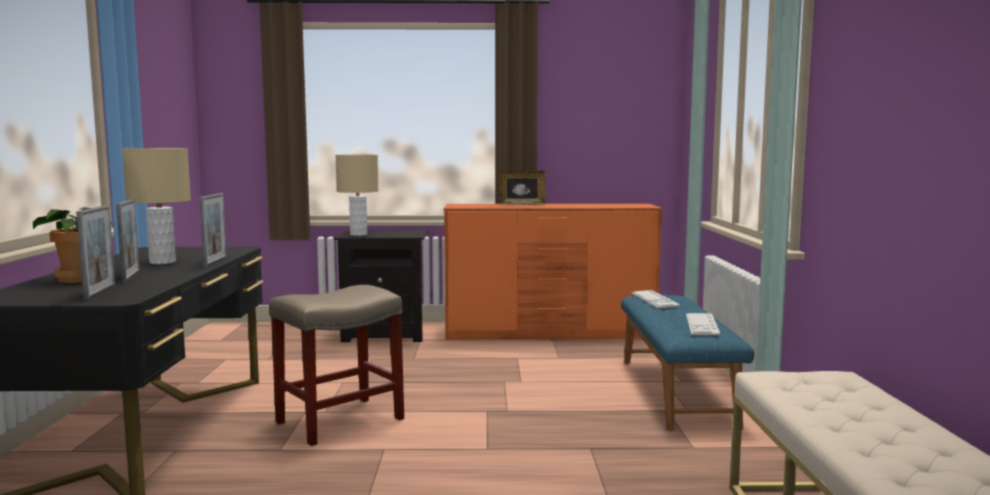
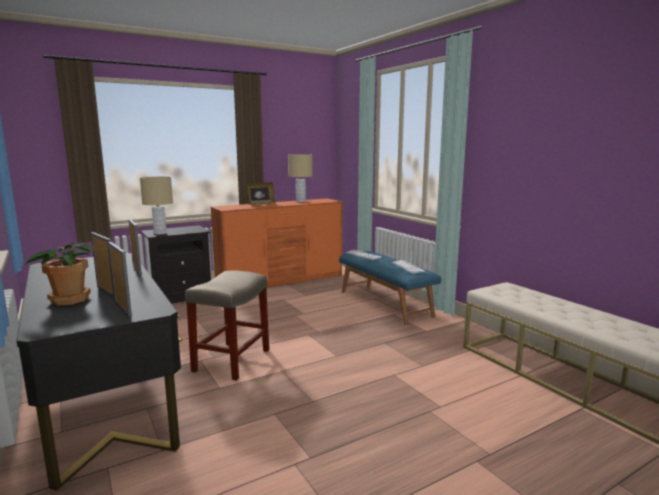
camera: 30 degrees left, 5 degrees up
(162, 262) = (94, 276): beige table lamp -> beige table lamp (300, 201)

